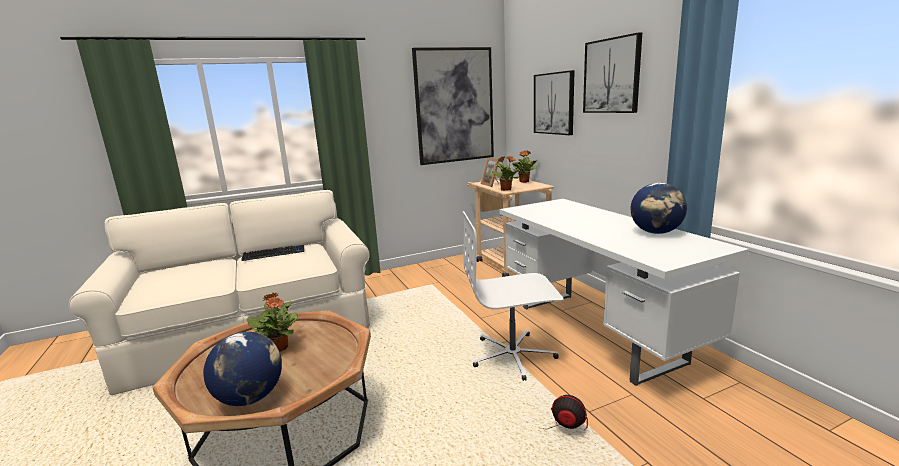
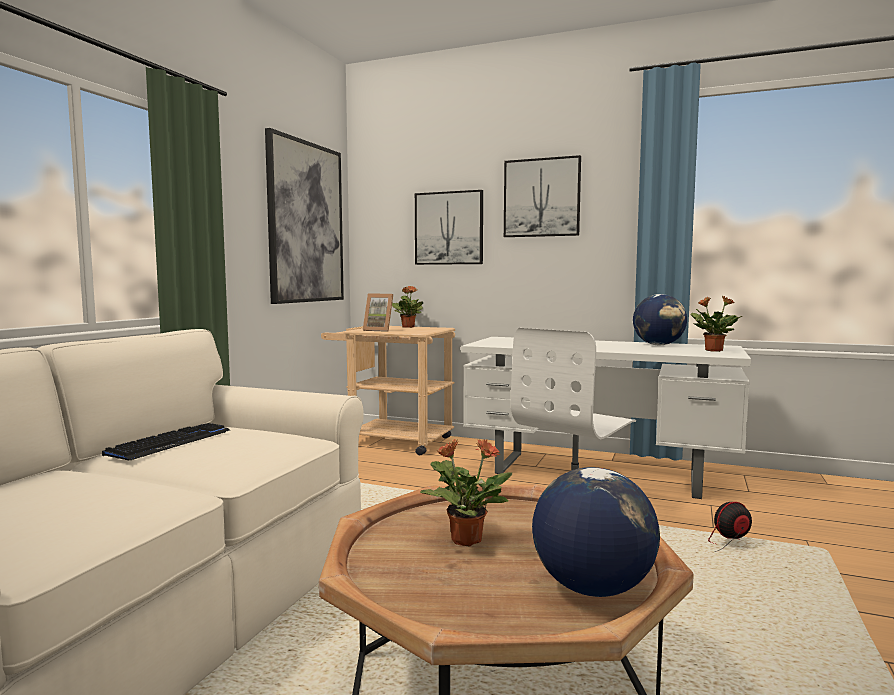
camera: 45 degrees left, 10 degrees down
(505, 189) = (415, 332): potted plant -> potted plant (713, 350)

